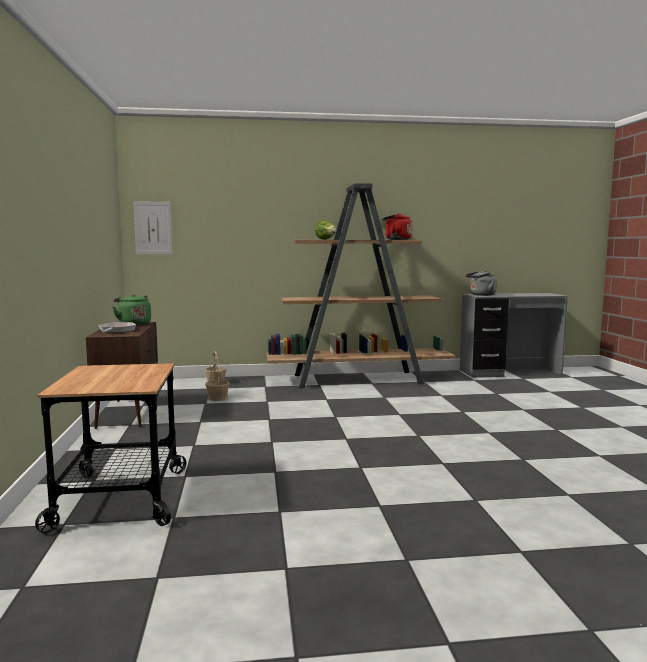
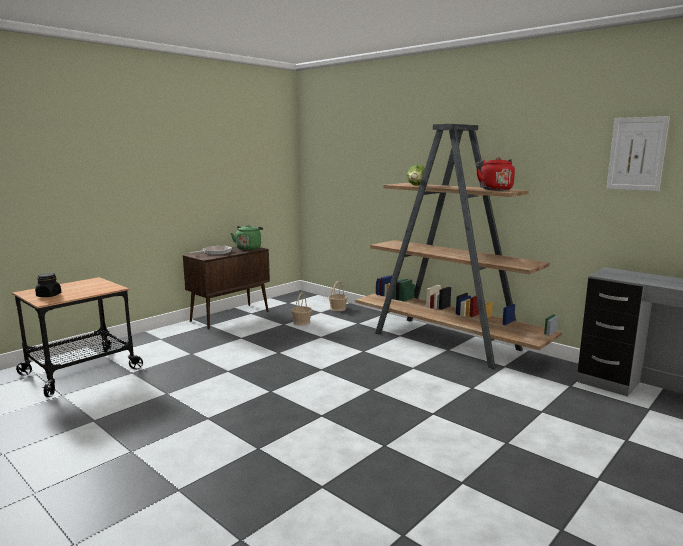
camera: 50 degrees right, 5 degrees up
(114, 384) = (49, 295): none -> black jar
(153, 228) = (315, 166): picture -> picture (636, 154)
(481, 295) = (613, 274): grey kettle -> none

